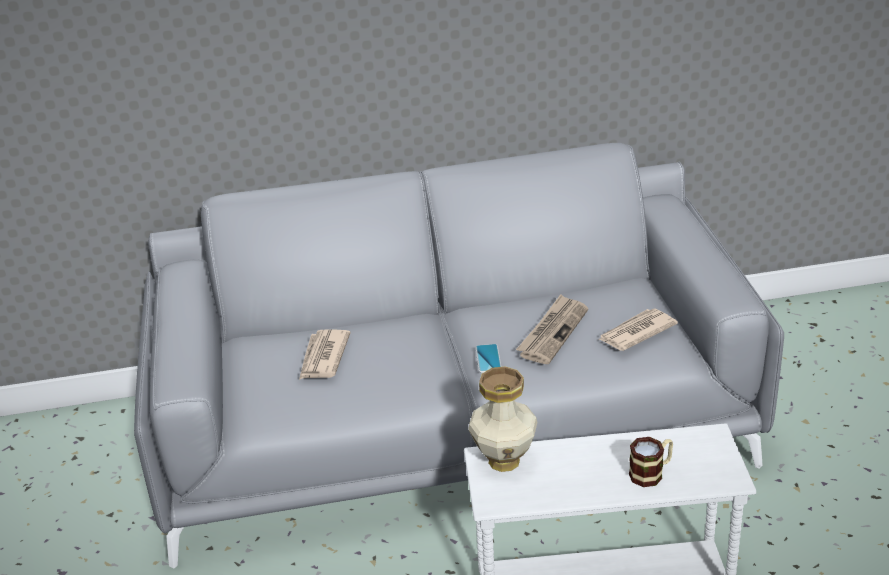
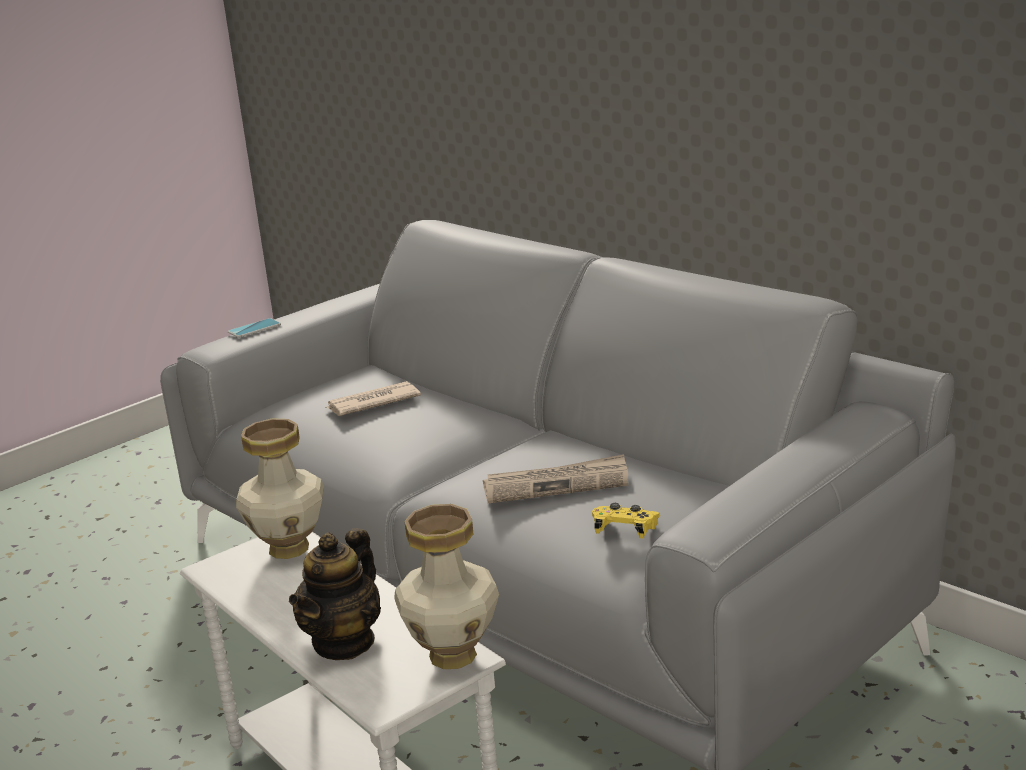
camera: 55 degrees right, 10 degrees down
(488, 359) = (464, 473): phone -> phone (254, 329)
(636, 332) = (625, 530): newspaper -> yellow game controller
(651, 473) = (344, 642): mug -> teapot
(706, 438) = (454, 655): none -> vase

